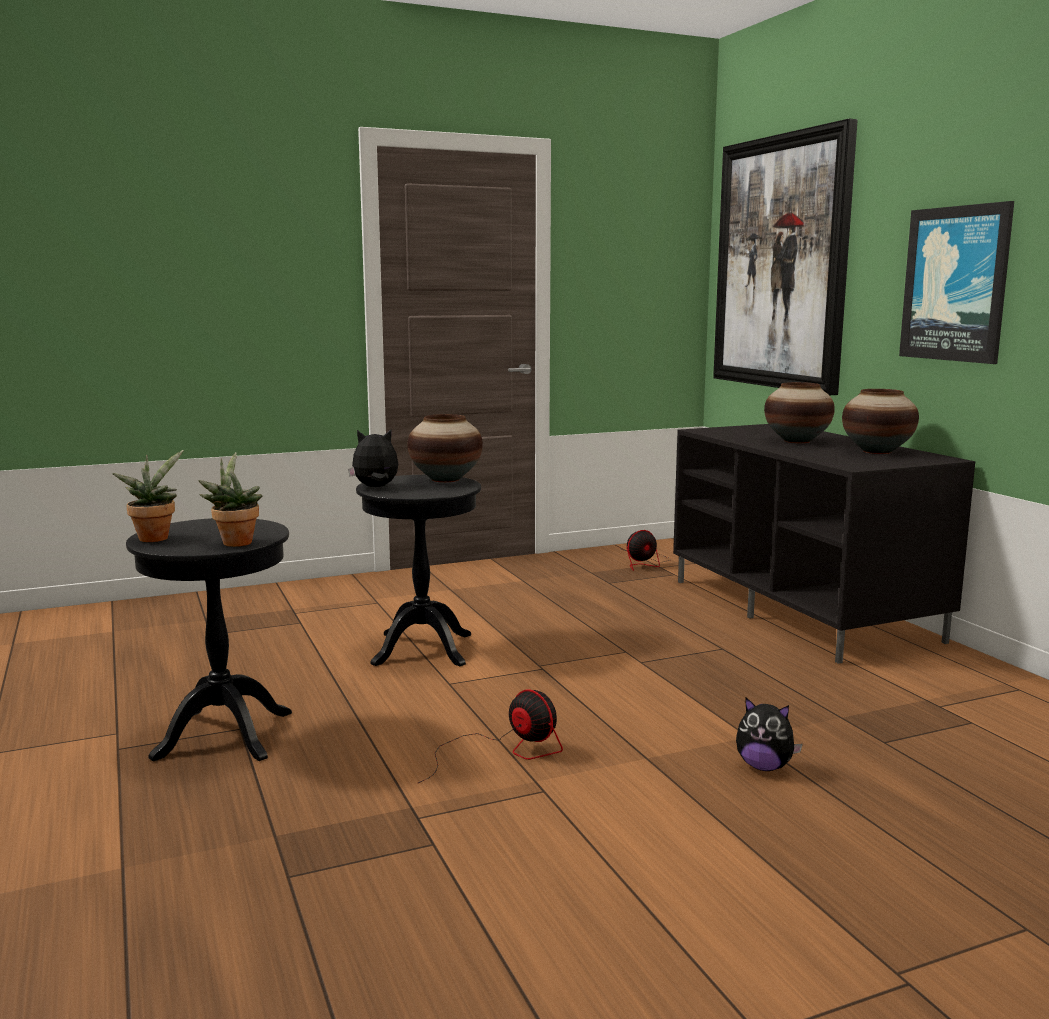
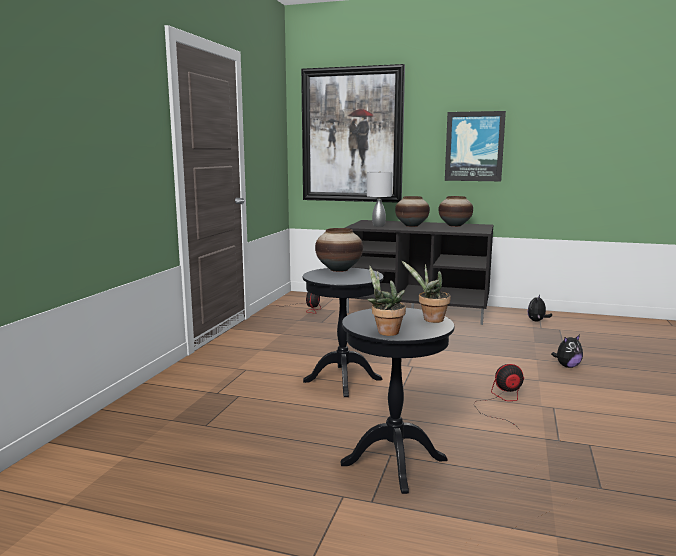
camera: 50 degrees left, 0 degrees up
(376, 487) = (331, 280): plush toy -> plush toy (537, 321)
(743, 434) = (378, 226): none -> grey table lamp

